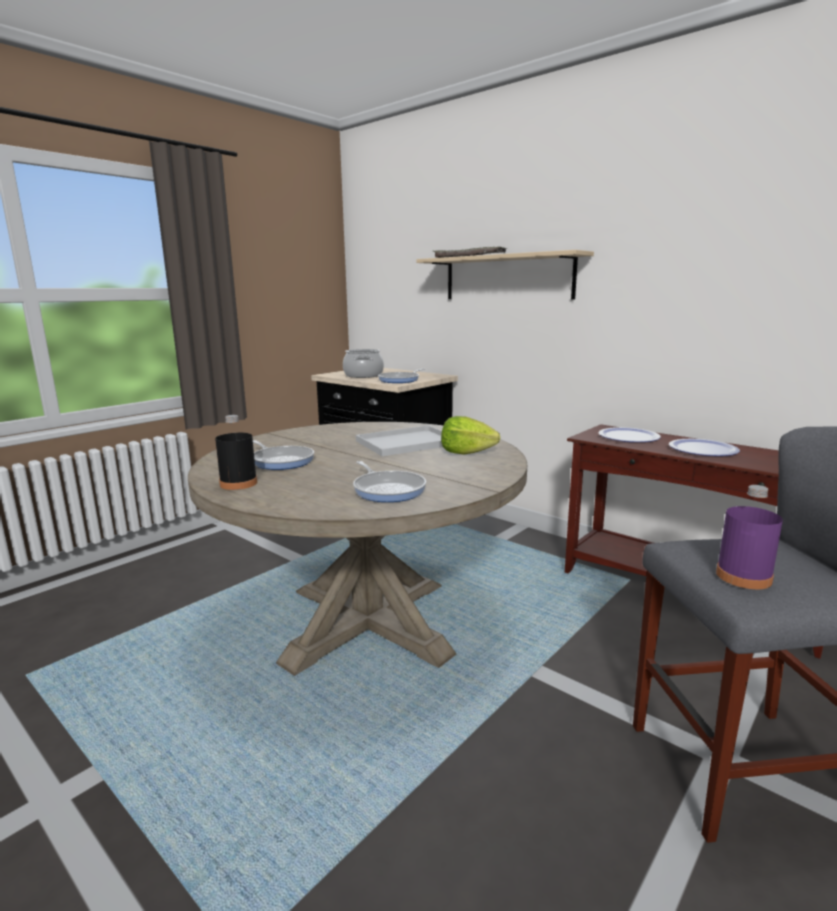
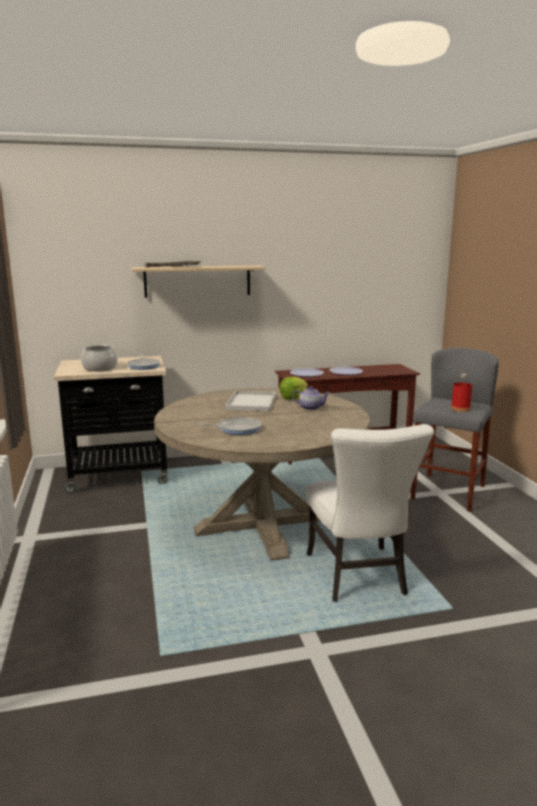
camera: 55 degrees left, 0 degrees up
(238, 483) = (267, 442): black bottle -> none
(284, 767) = (359, 577): none -> white chair
(388, 489) = (329, 420): frying pan -> none
(435, 468) = (310, 408): none -> teapot
(743, 577) = (460, 408): purple bottle -> red bottle

